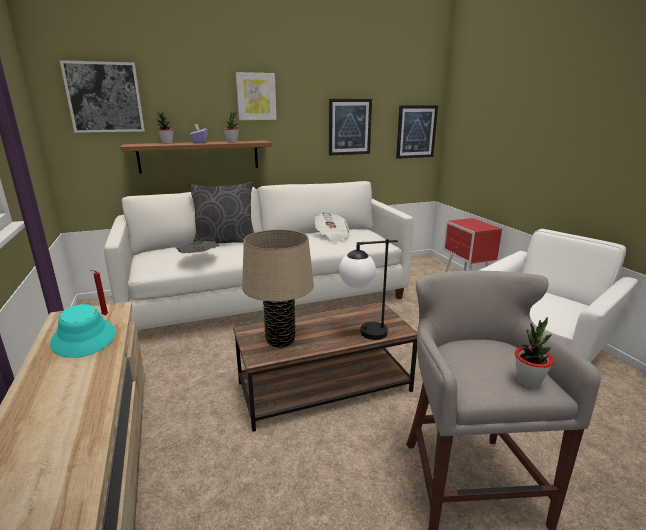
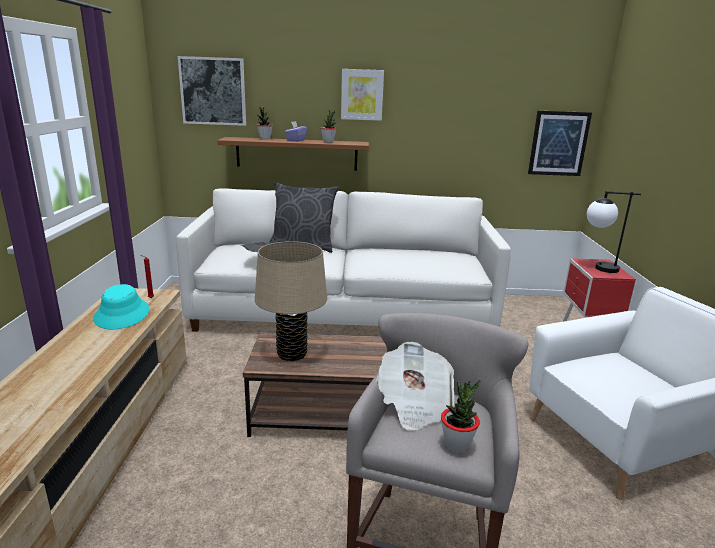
camera: 20 degrees right, 0 degrees up
(332, 236) = (416, 256): newspaper -> newspaper (414, 404)
(349, 127) = (469, 133): picture -> none
(362, 334) = (376, 366): table lamp -> table lamp (597, 268)

